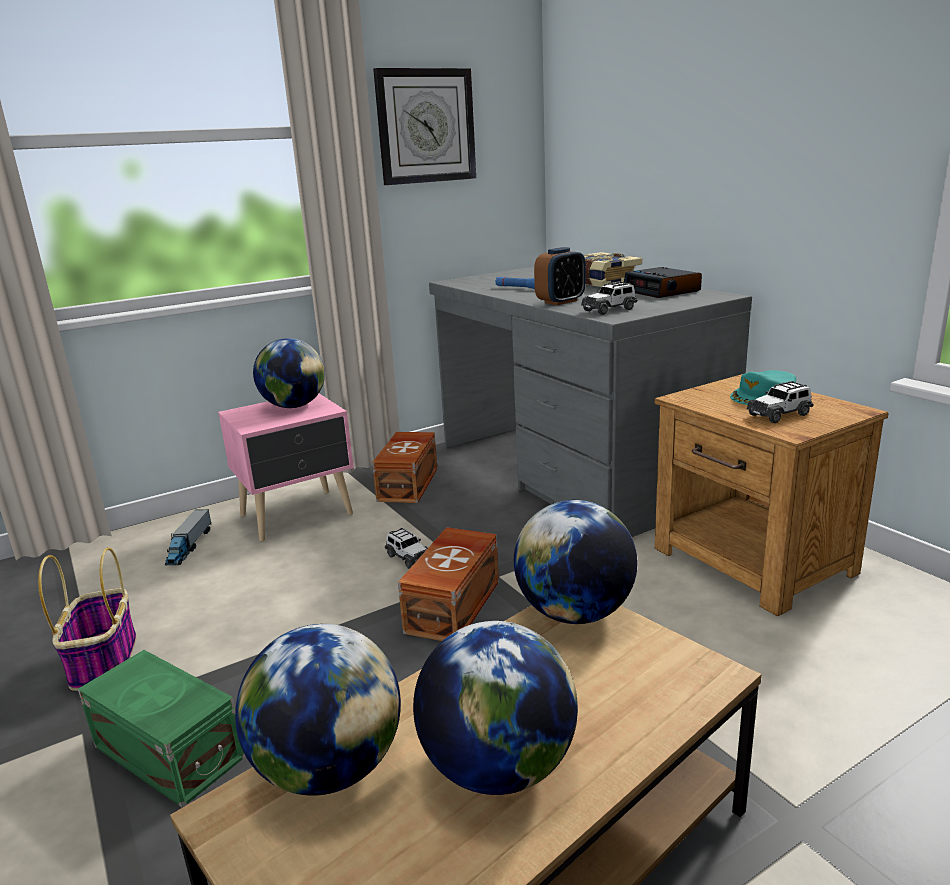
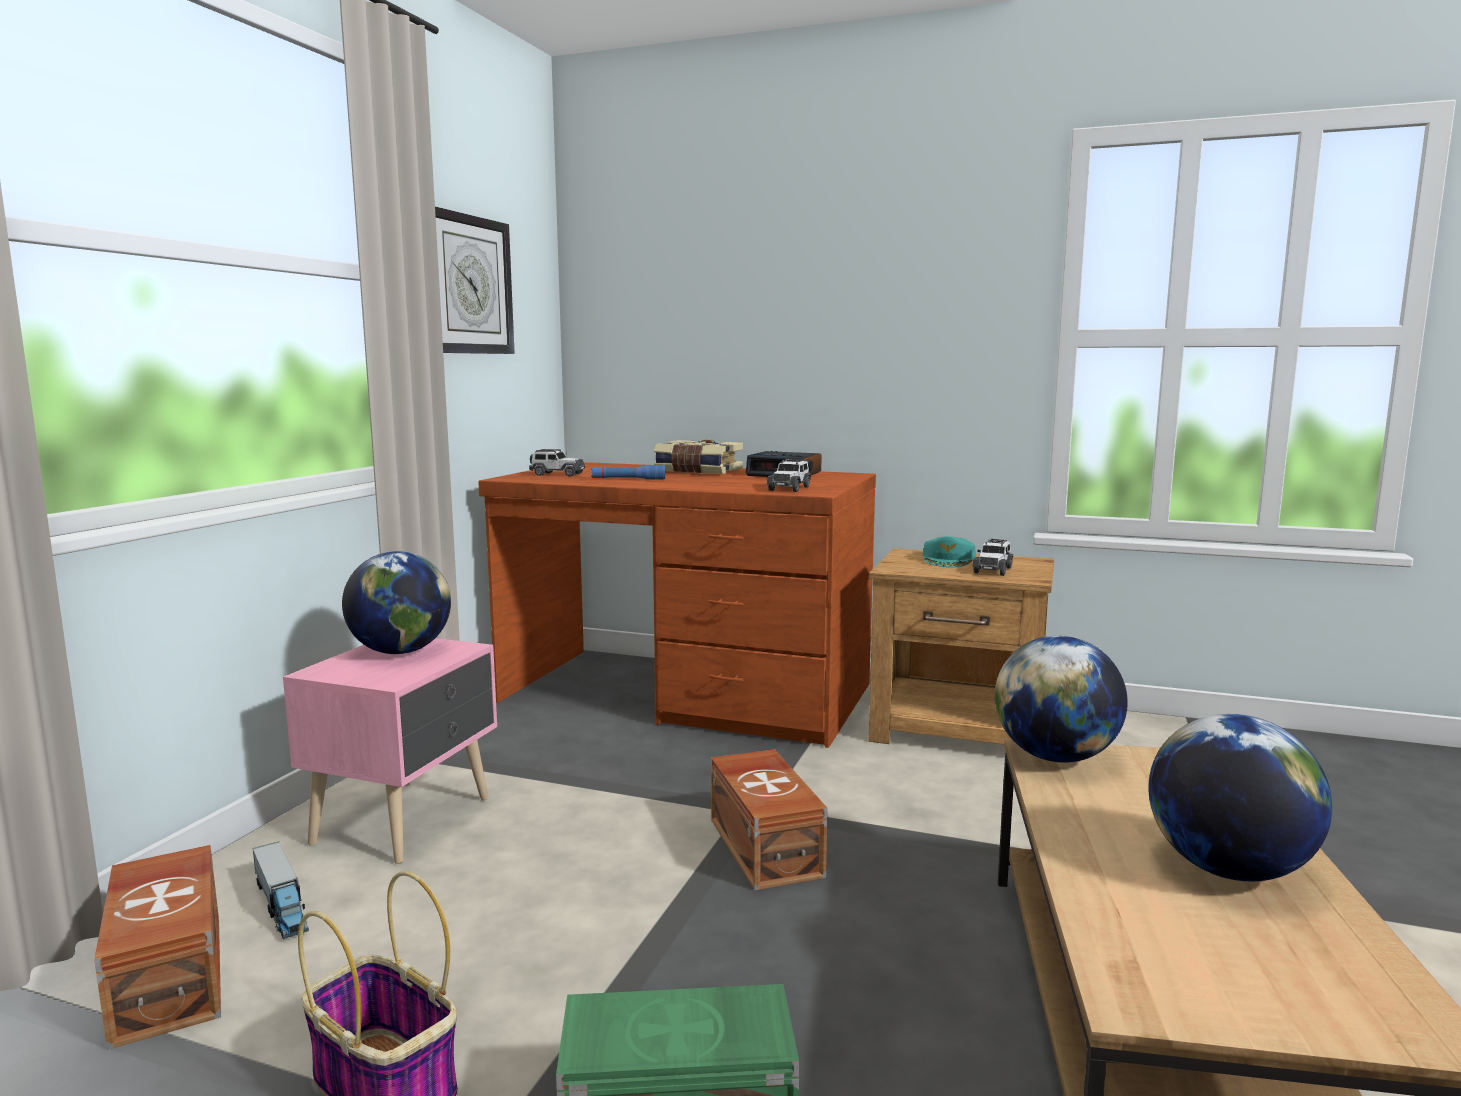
camera: 40 degrees left, 10 degrees down
(329, 769) = (1131, 929): globe -> none
(408, 557) = (638, 820): toy car -> toy car (557, 474)
(409, 484) = (512, 749): brown storage box -> brown storage box (172, 975)
(560, 302) = (715, 486): alarm clock -> none
(574, 470) = (686, 694): grey desk -> brown desk

